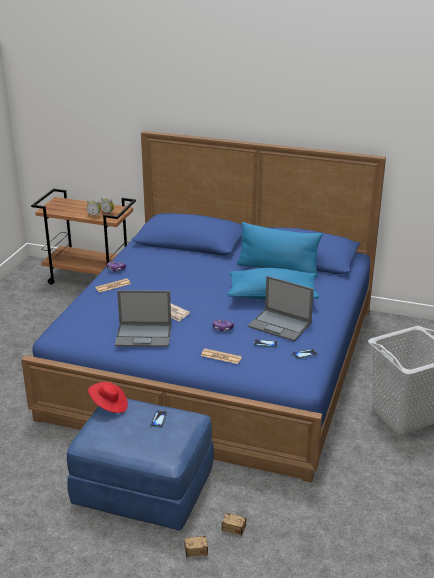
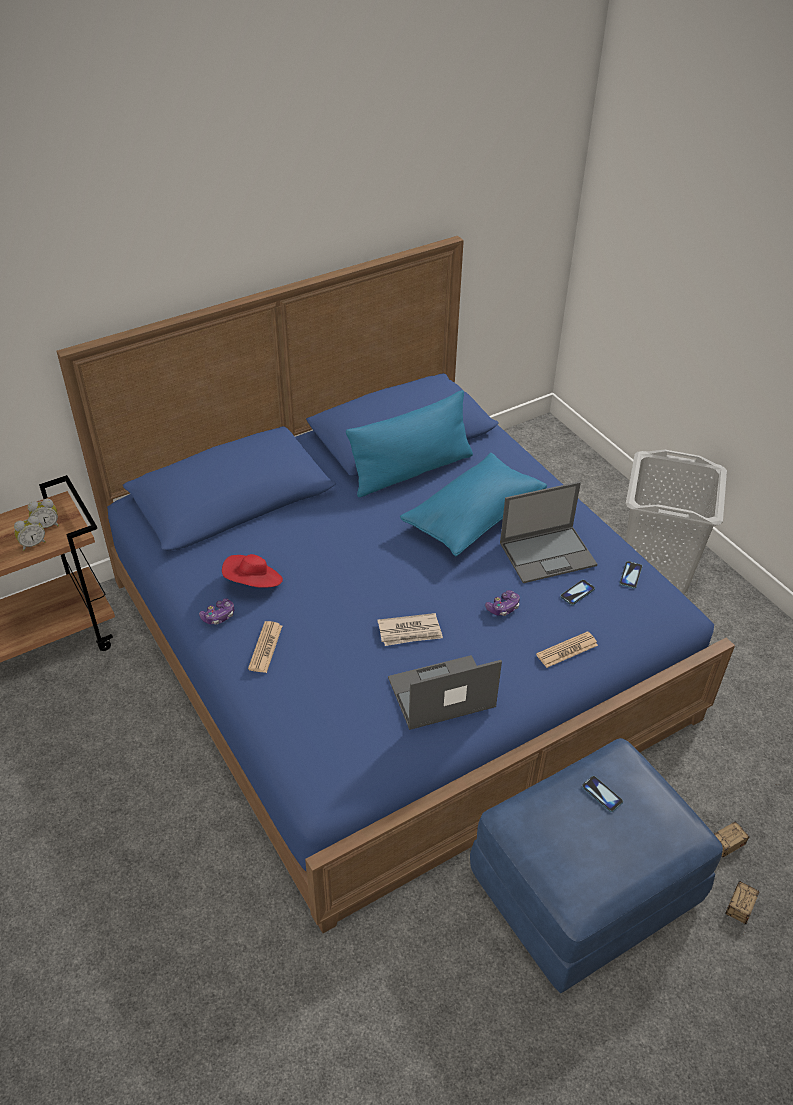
camera: 50 degrees left, 15 degrees up
(109, 406) = (524, 830): red hat -> red hat (254, 583)
(144, 335) = (440, 693): laptop -> laptop turned 150 degrees counterclockwise

